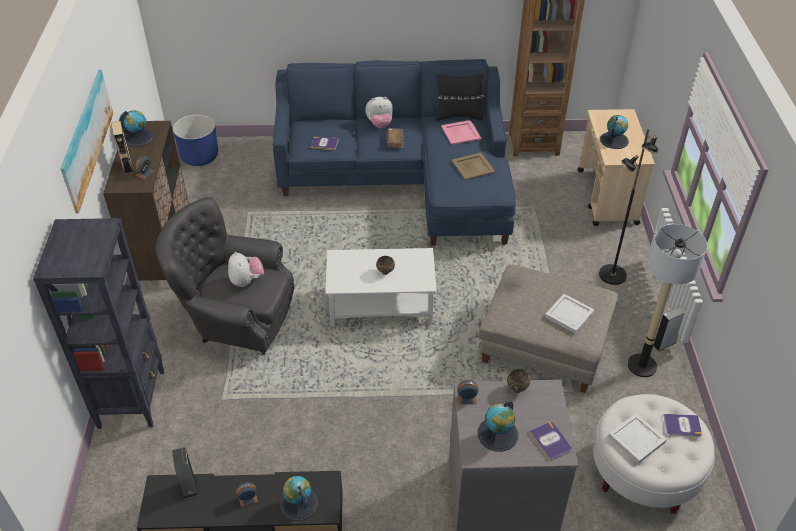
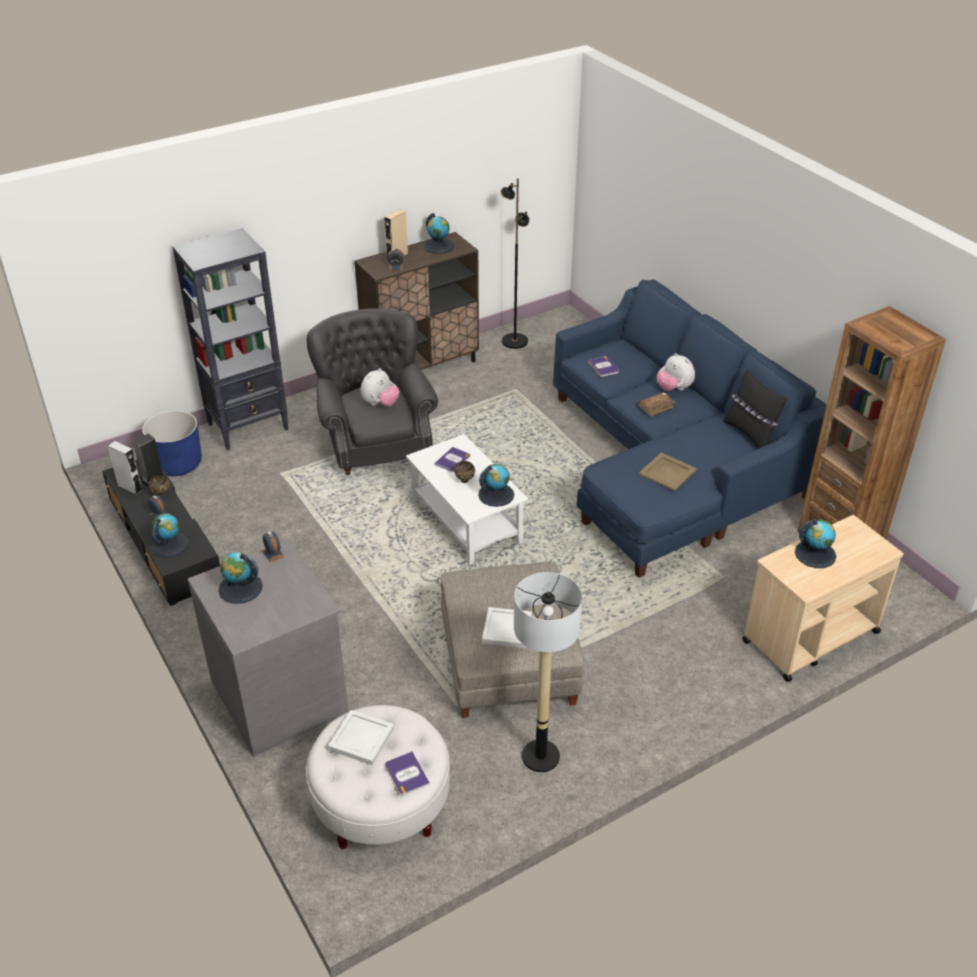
camera: 60 degrees right, 5 degrees down
(84, 138) = (352, 201): picture -> none
(199, 156) = (561, 330): blue planter -> blue planter (178, 464)
(415, 262) = (496, 494): none -> globe
(461, 132) = (718, 444): pink tray -> none
(517, 388) = (306, 583): brown bowl -> brown bowl (161, 494)
(550, 441) = (252, 626): book -> book (452, 460)
(612, 275) = (669, 684): black floor lamp -> black floor lamp (514, 341)
(664, 344) = (593, 768): grey speaker -> grey speaker (130, 488)

